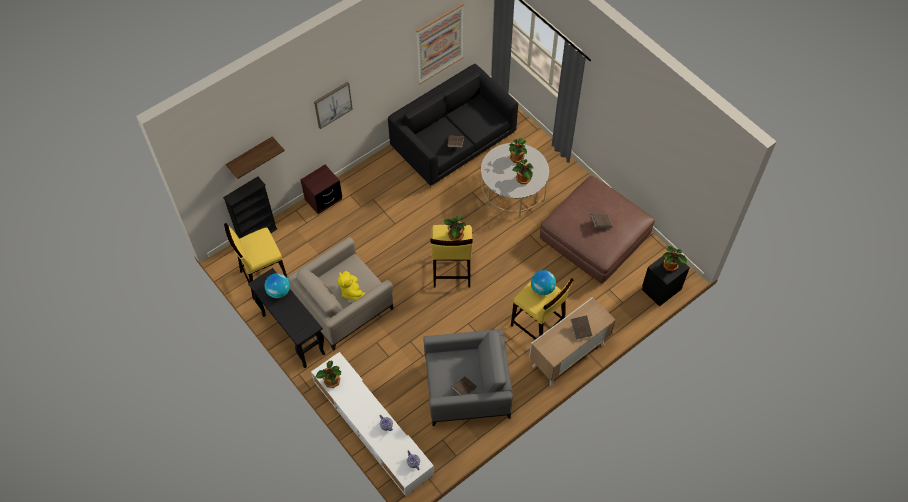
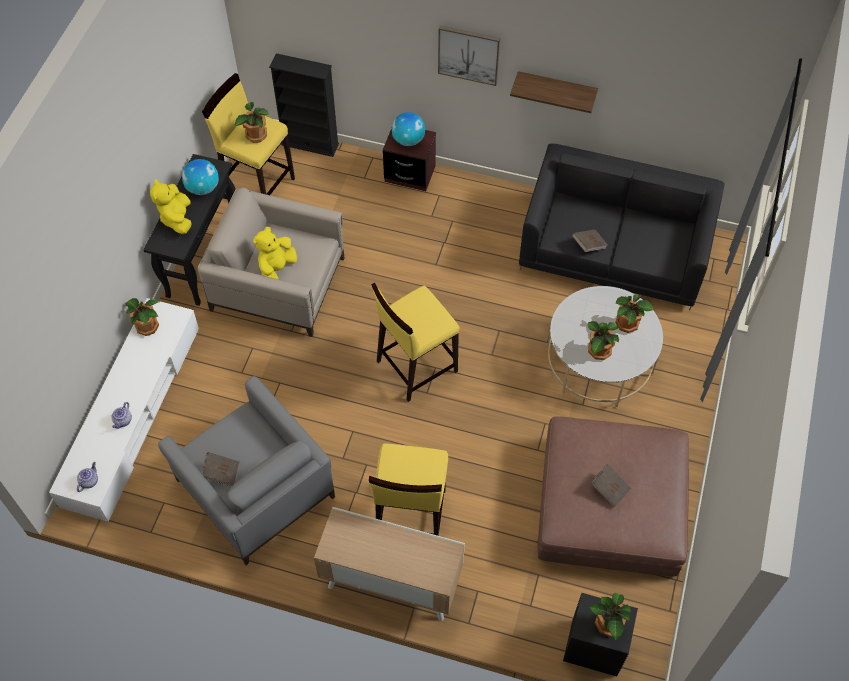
camera: 55 degrees right, 0 degrees up
(250, 155) = (327, 27): shelf -> shelf (556, 89)
(289, 316) = (177, 218): none -> yellow plush toy
(439, 44) = (674, 103): picture -> none
(455, 236) = (425, 319): potted plant -> potted plant (255, 135)
(542, 288) = (423, 468): globe -> globe (408, 140)
(581, 330) = (398, 559): brown book -> none

